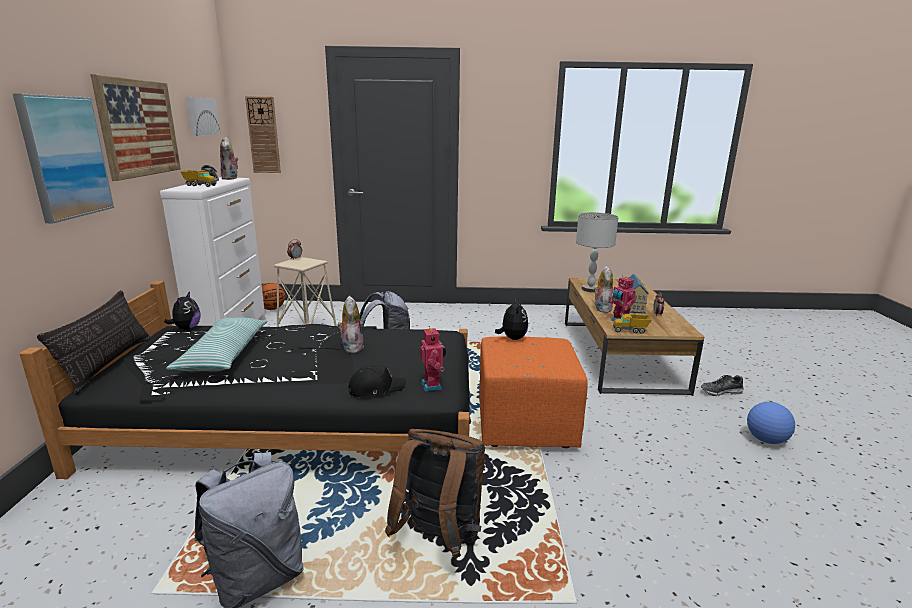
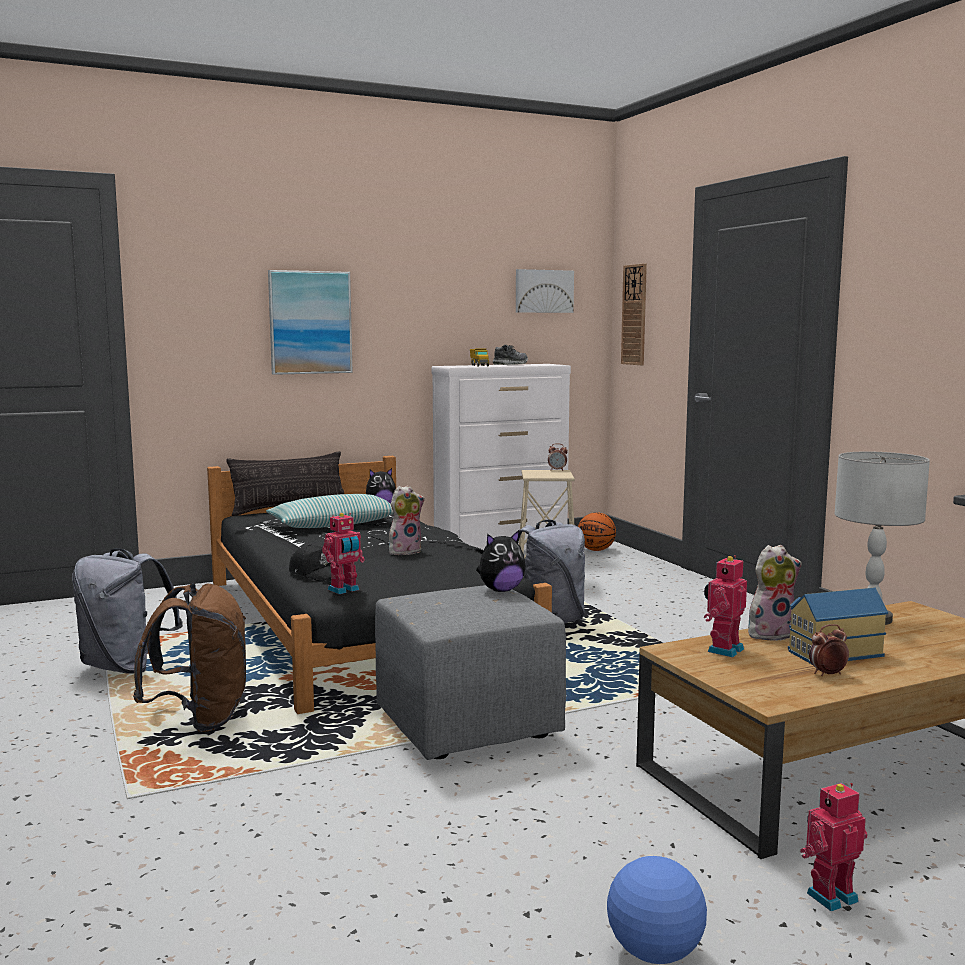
camera: 65 degrees right, 10 degrees down
(139, 128) = (420, 301): picture -> none
(231, 178) = (547, 364): plush toy -> none
(524, 424) = (469, 724): orange ottoman -> grey ottoman
(630, 331) = (687, 659): toy truck -> none
(721, 392) = (829, 895): shoe -> toy robot

